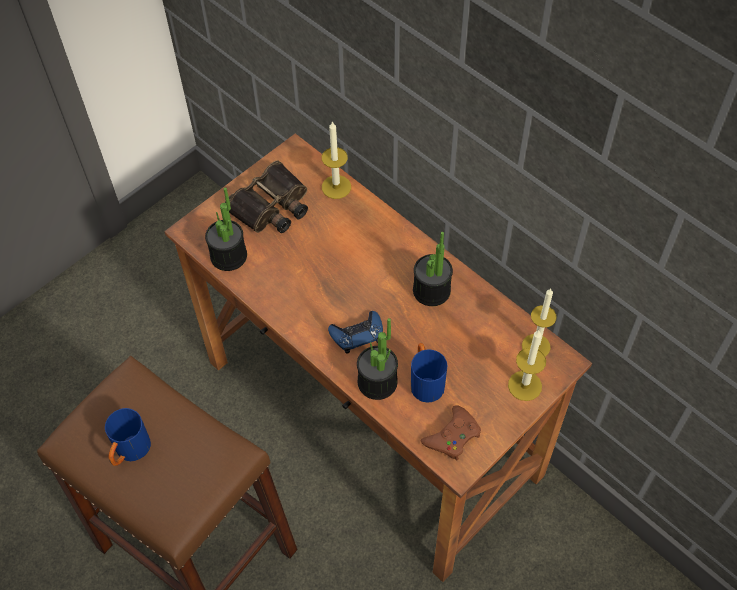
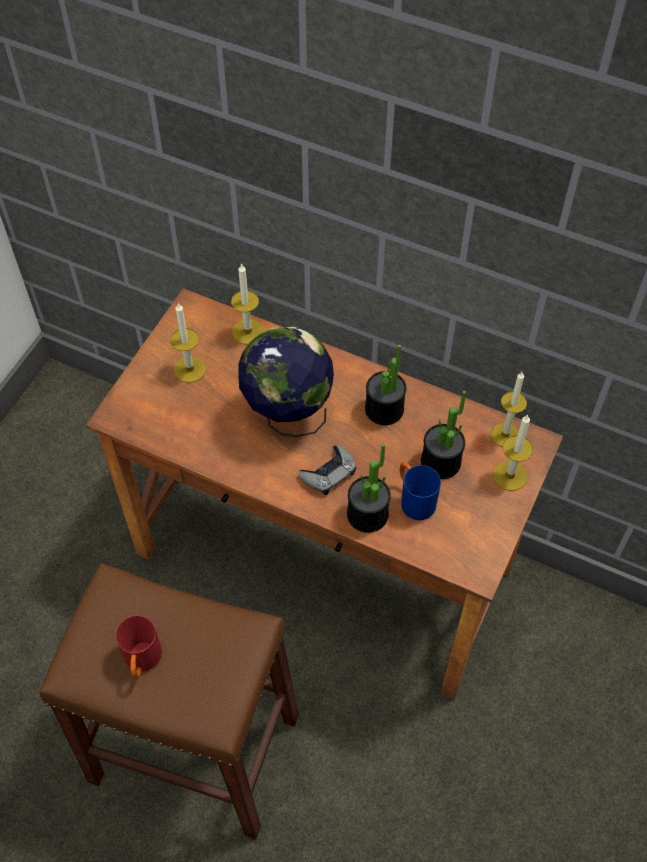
camera: 20 degrees left, 0 degrees up
(130, 452) = (142, 661): blue mug -> red mug
(228, 256) = (165, 431): potted plant -> potted plant (440, 462)
(272, 207) = (189, 369): binoculars -> candle
(341, 271) = (287, 415): none -> globe
(357, 334) = (329, 473): blue game controller -> grey game controller
(453, 436) = (461, 545): brown game controller -> none

